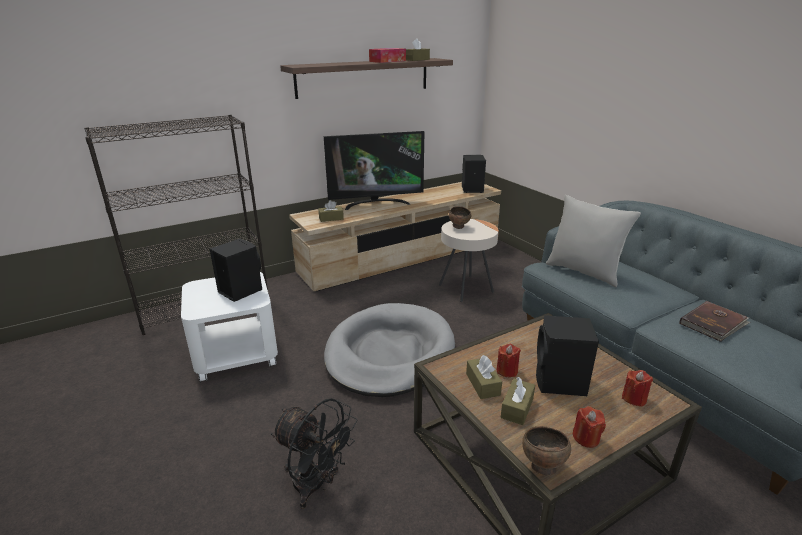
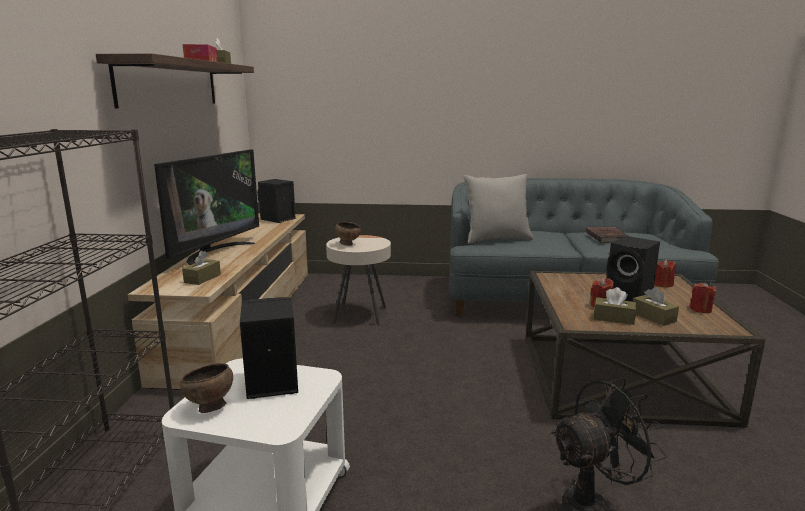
camera: 55 degrees left, 10 degrees down
(390, 353) = (415, 388): grey dog bed -> none
(542, 466) = (728, 330): brown bowl -> brown bowl (209, 408)

